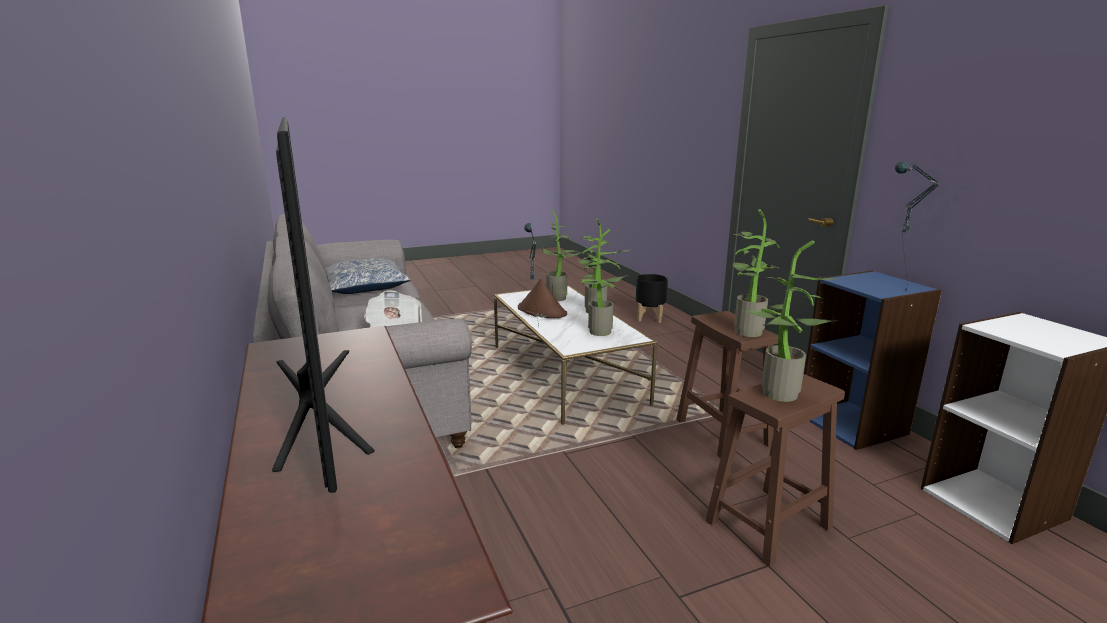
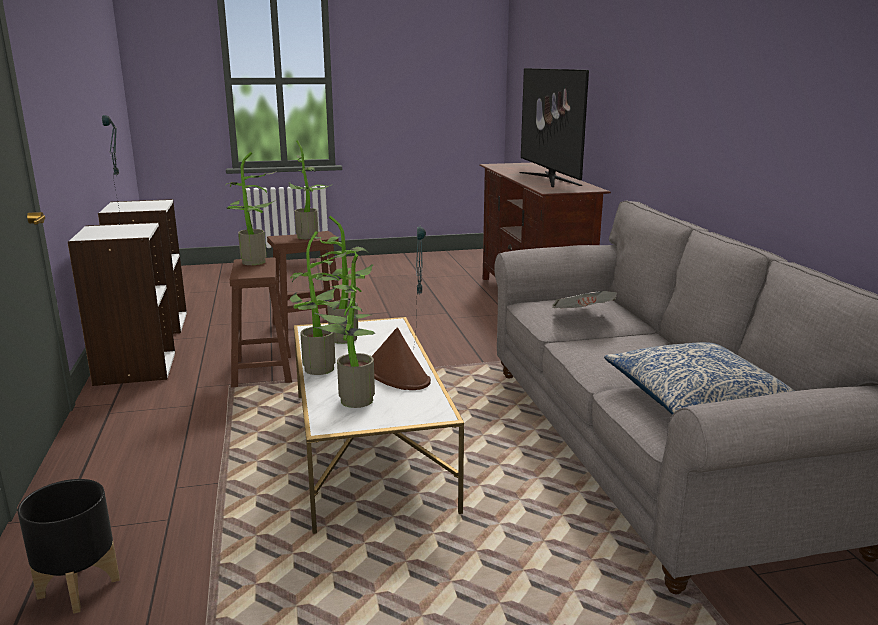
camera: 170 degrees left, 0 degrees up
(853, 424) = (134, 368): blue bookcase -> white bookcase

